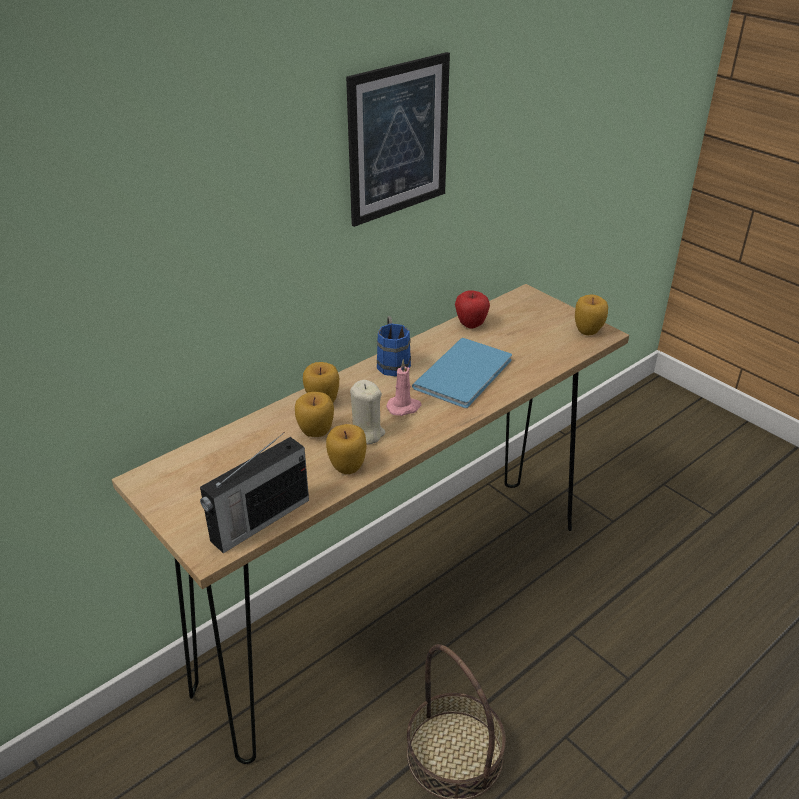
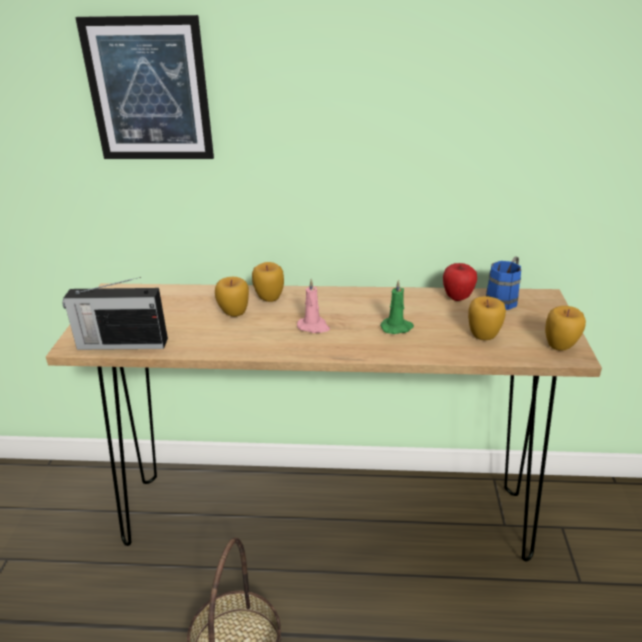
camera: 45 degrees right, 5 degrees down
(347, 467) = (217, 342): apple -> apple (483, 335)
(365, 433) = (262, 329): beige candle -> none
(392, 362) = (355, 295): blue mug -> blue mug (504, 298)
(398, 139) = (398, 88): picture -> picture (148, 90)
(467, 373) = (397, 327): blue book -> green candle

